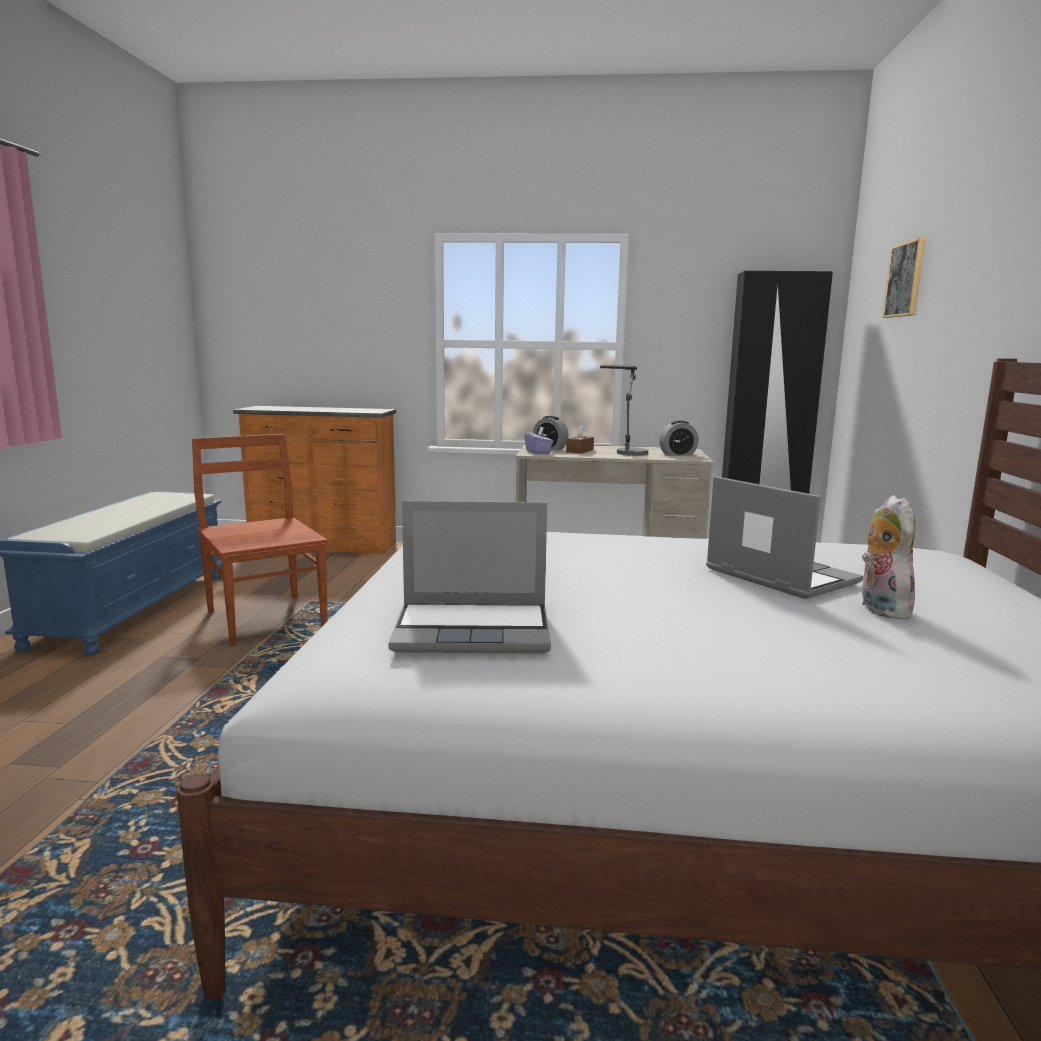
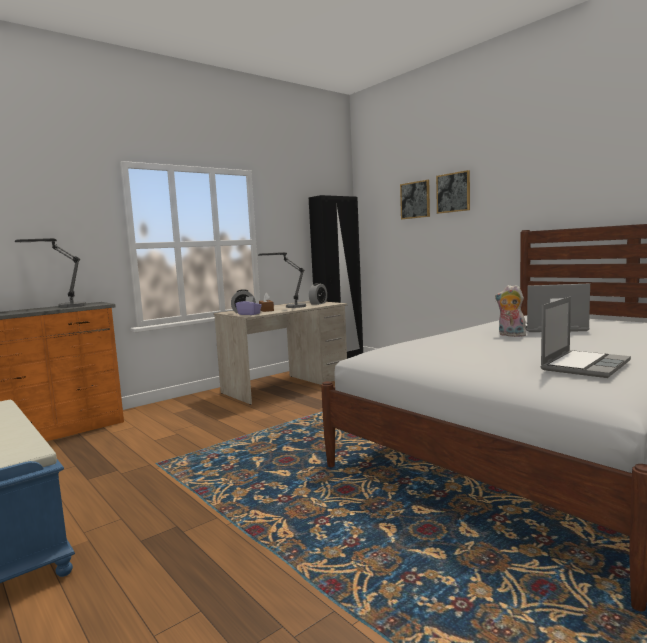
camera: 45 degrees left, 5 degrees down
(265, 617) = (150, 485): brown chair -> none
(344, 409) = (64, 306): none -> table lamp
(879, 609) = (606, 328): plush toy -> plush toy (510, 335)
(948, 265) = (453, 192): none -> picture

